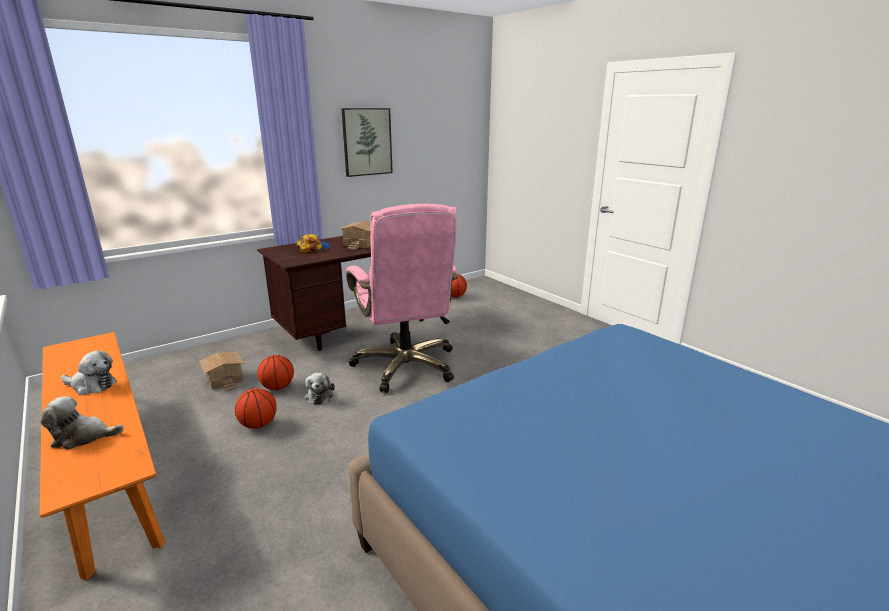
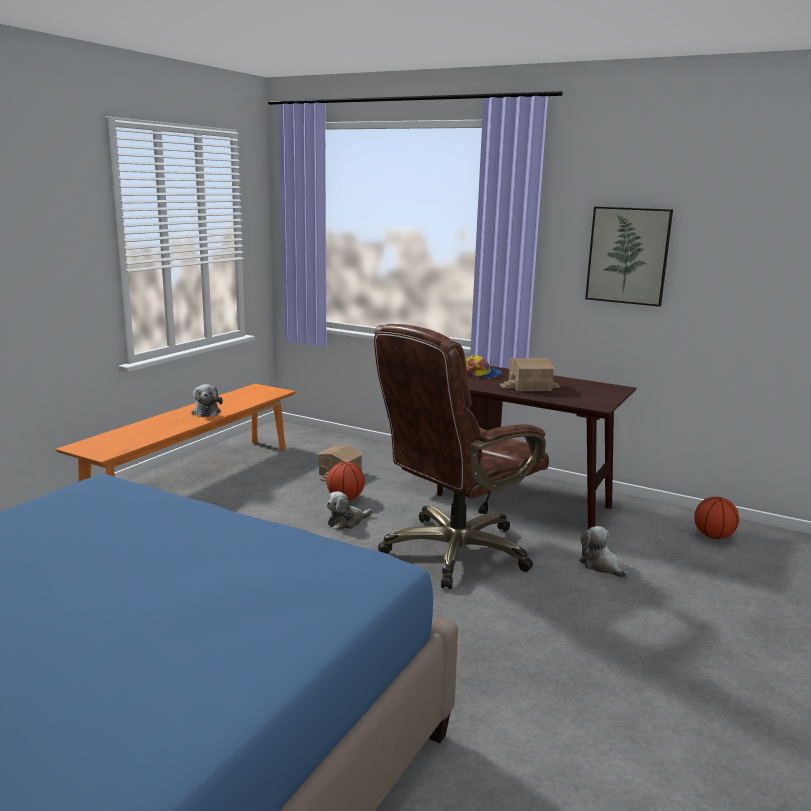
camera: 65 degrees right, 5 degrees down
(83, 437) = (139, 431): plush toy -> plush toy (601, 566)
(258, 425) = (277, 511): basketball -> none
(406, 365) = (456, 551): pink office chair -> brown office chair

